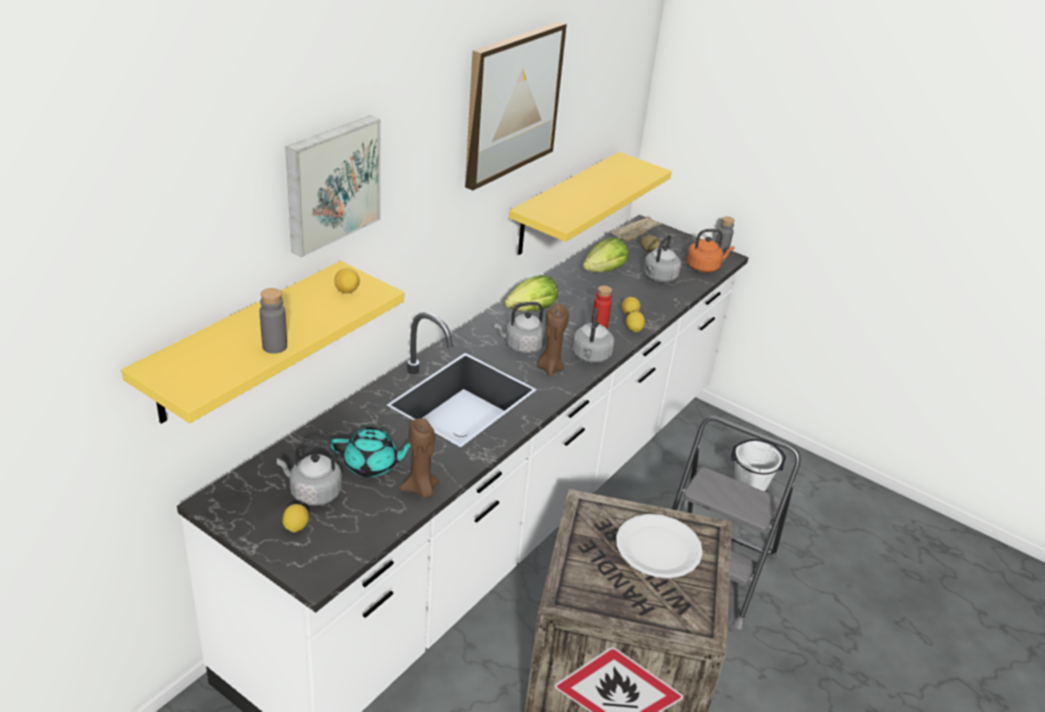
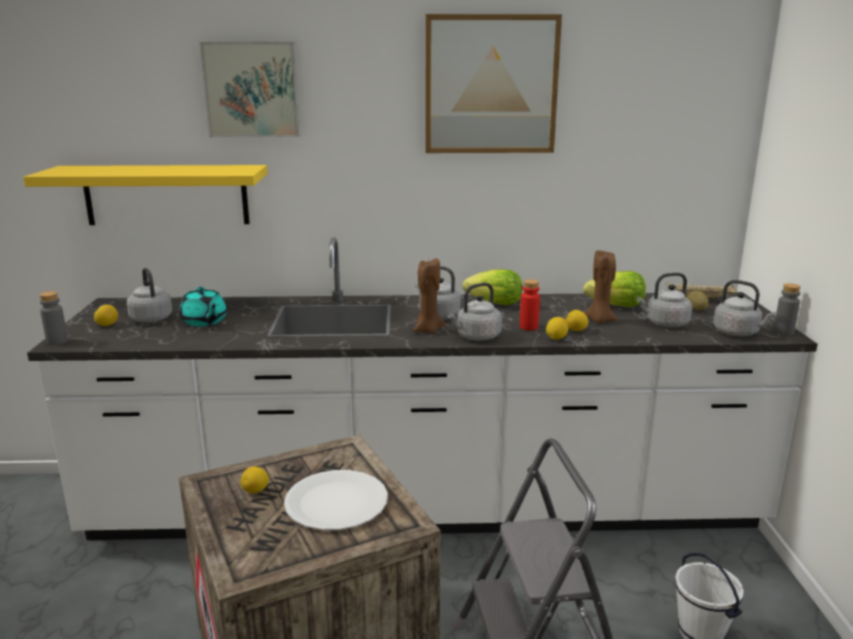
camera: 55 degrees right, 15 degrees down
(274, 346) = (126, 173): grey bottle -> grey bottle (57, 341)
(347, 291) = (226, 170): lemon -> lemon (255, 491)
(420, 489) = (195, 340): brown candle -> brown candle (599, 320)
(564, 204) = (594, 228): yellow shelf -> none
(704, 267) = (738, 333): orange kettle -> grey kettle

